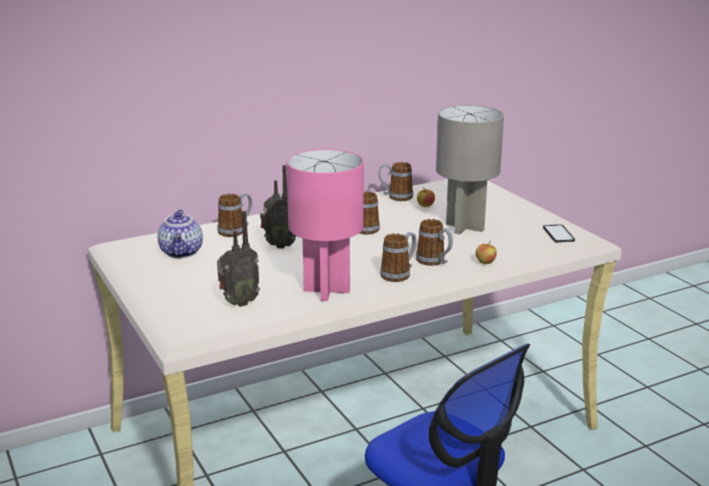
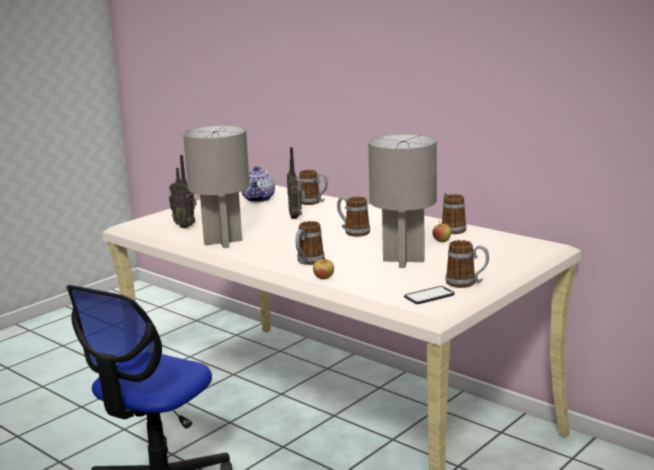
camera: 70 degrees right, 5 degrees down
(182, 252) = (259, 199): teapot -> teapot turned 60 degrees counterclockwise
(326, 291) = (222, 242): pink table lamp -> grey table lamp
(399, 274) = (272, 256): mug -> mug (466, 283)

